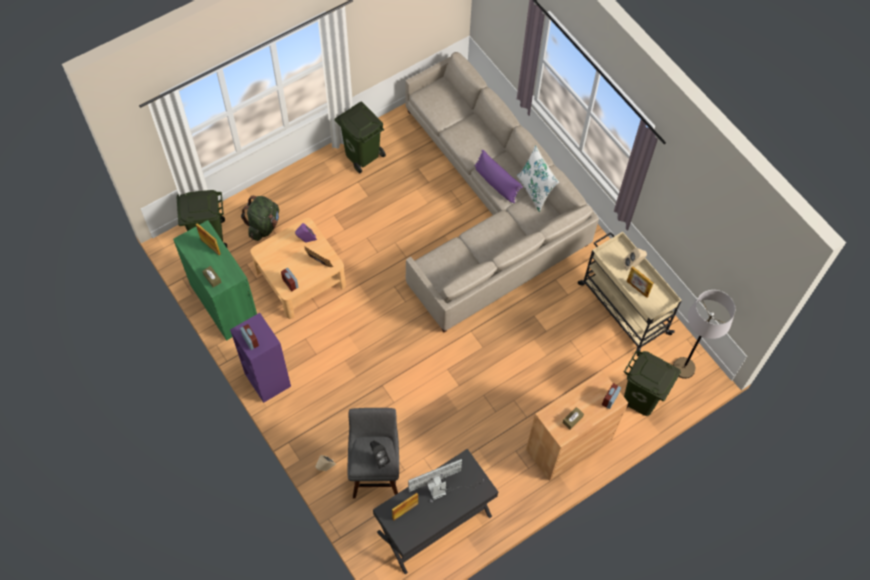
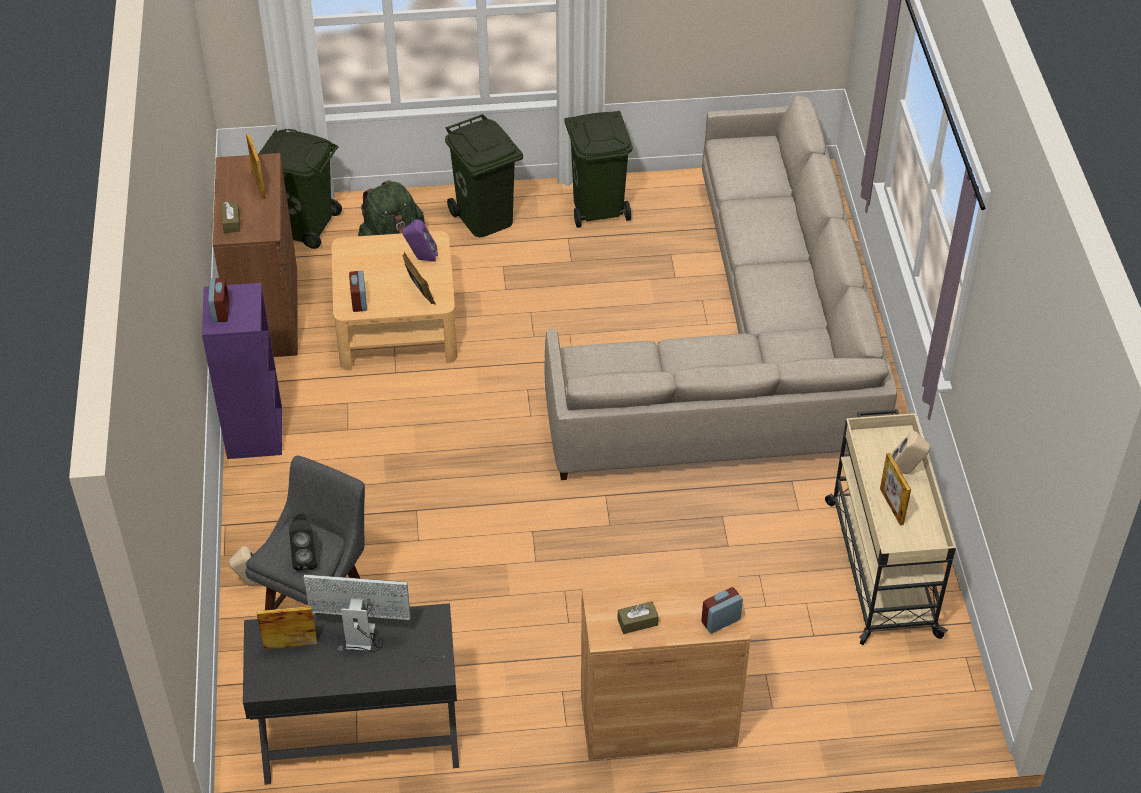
camera: 30 degrees right, 15 degrees down
(224, 303) = (266, 313): green cabinet -> brown cabinet
(496, 183) = (763, 294): purple pillow -> none
(535, 190) = (820, 326): white pillow -> none
(640, 399) = (826, 710): green trash can -> green trash can (484, 218)
(683, 368) = (933, 697): grey floor lamp -> none

